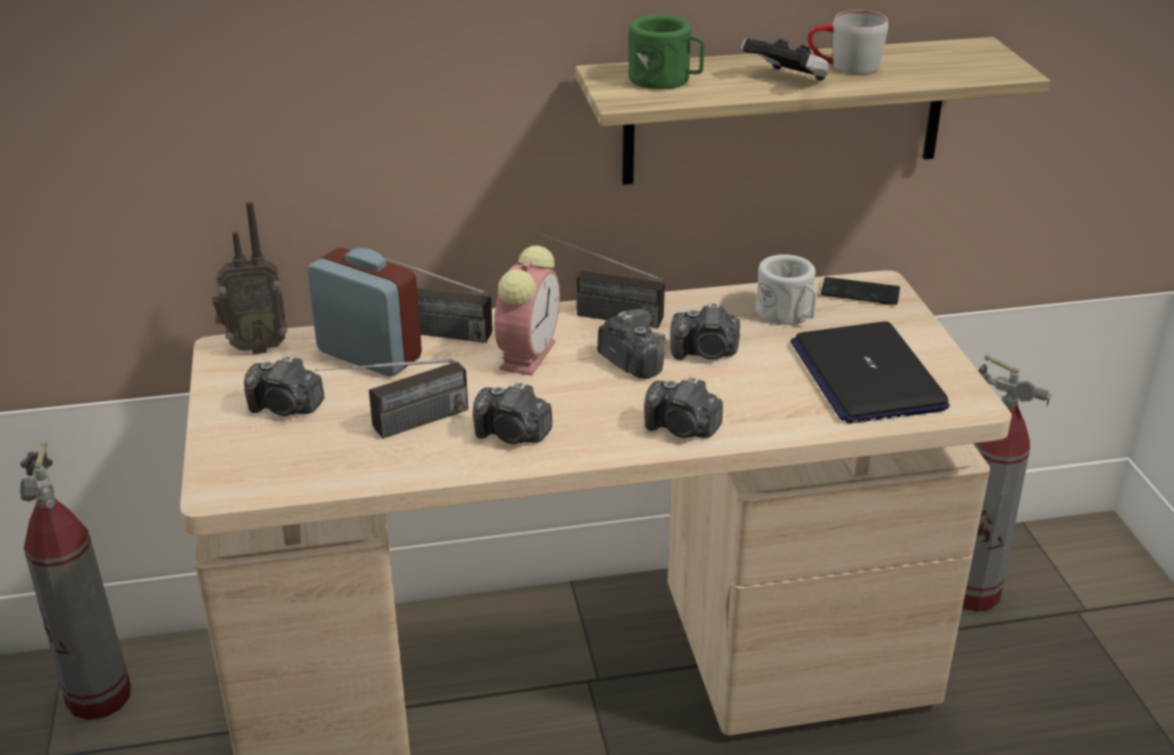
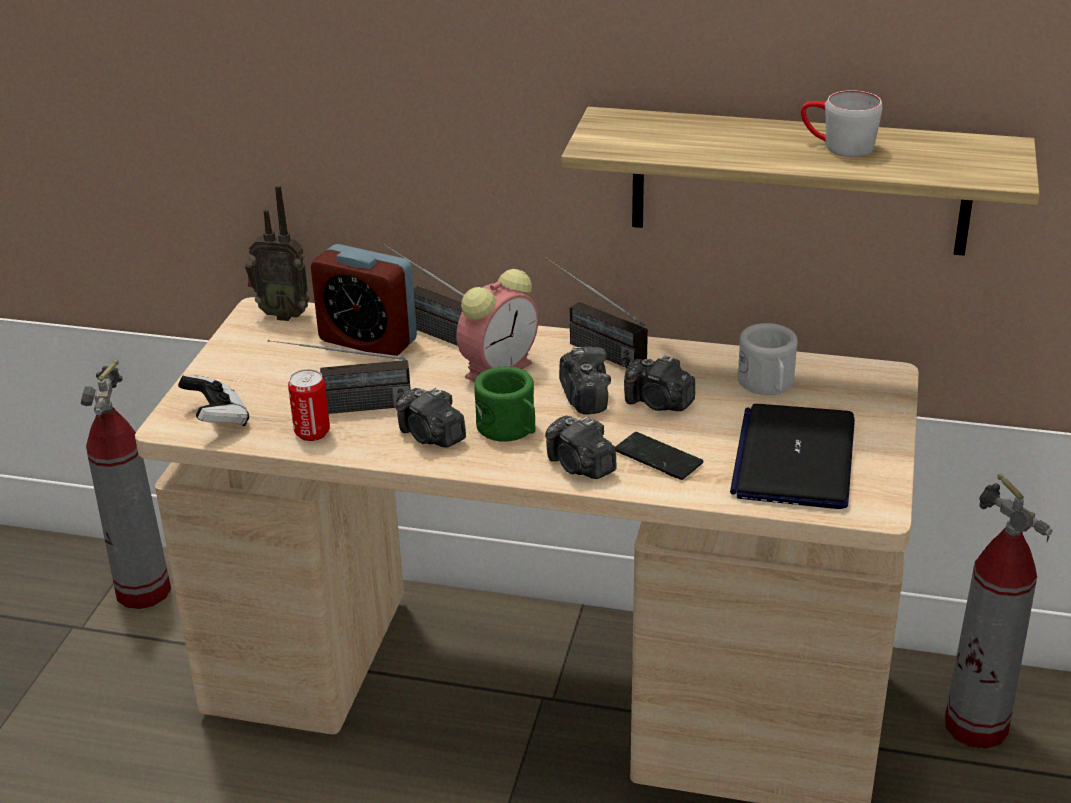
camera: 25 degrees right, 0 degrees up
(286, 408) = (270, 371): camera -> none
(369, 354) = (368, 340): alarm clock -> alarm clock turned 150 degrees clockwise
(384, 461) = (312, 433): none -> can
(666, 80) = (652, 133): green mug -> green mug (510, 429)
(786, 80) = (765, 151): game controller -> game controller (217, 419)
(860, 293) = (858, 379): phone -> phone (658, 458)

